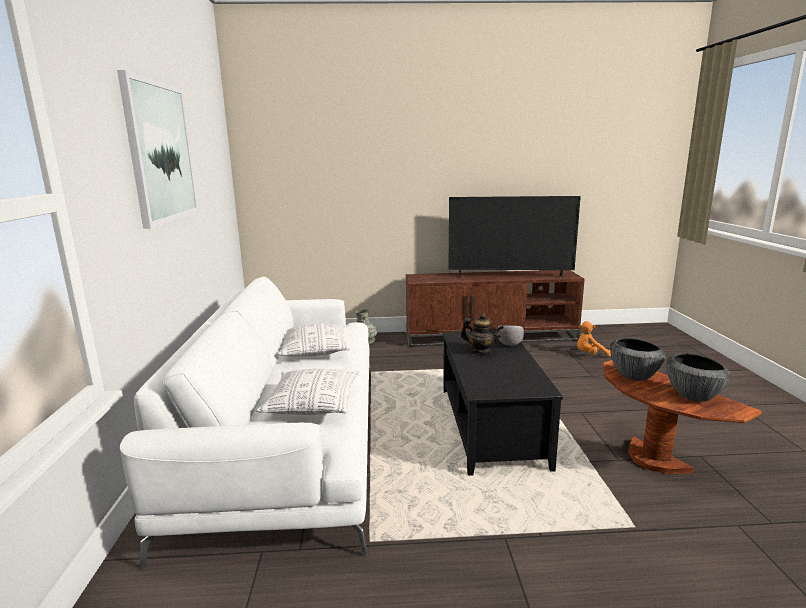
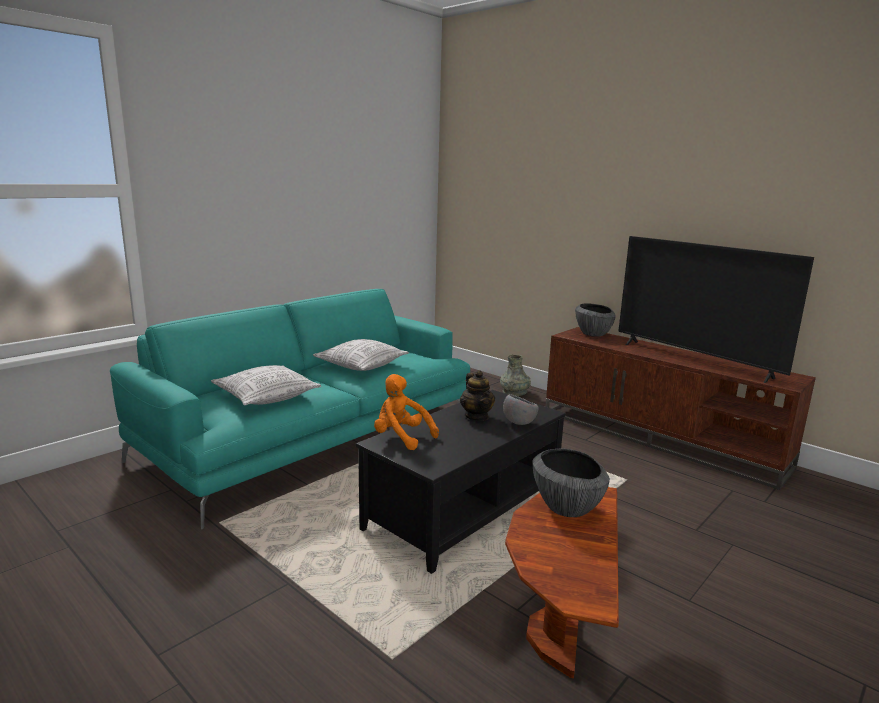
camera: 45 degrees right, 0 degrees up
(161, 152) = (287, 161): picture -> none
(289, 437) = (313, 436): white sofa -> turquoise sofa
(590, 354) = (754, 510): orange plush toy -> orange plush toy (401, 437)
(693, 396) = (574, 559): bowl -> bowl (593, 334)

